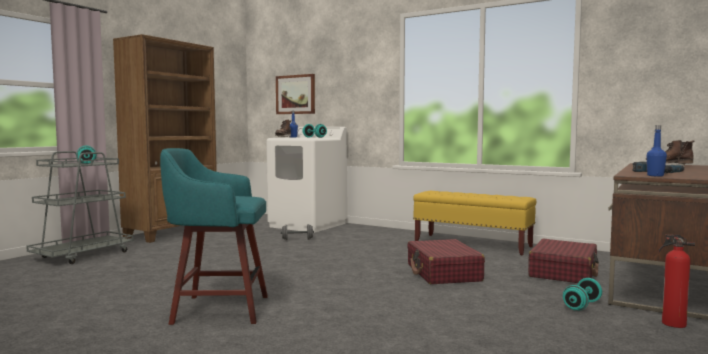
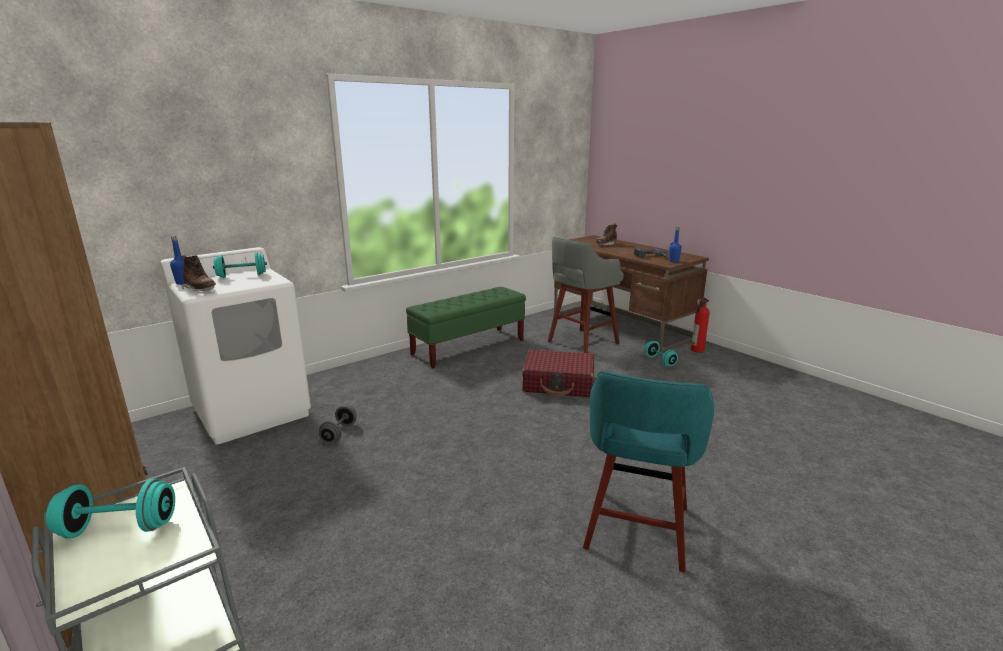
camera: 70 degrees left, 15 degrees up
(295, 94) = (125, 200): picture -> none
(472, 244) = (469, 347): yellow bench -> green bench
(563, 272) = (581, 343): red suitcase -> grey stool

